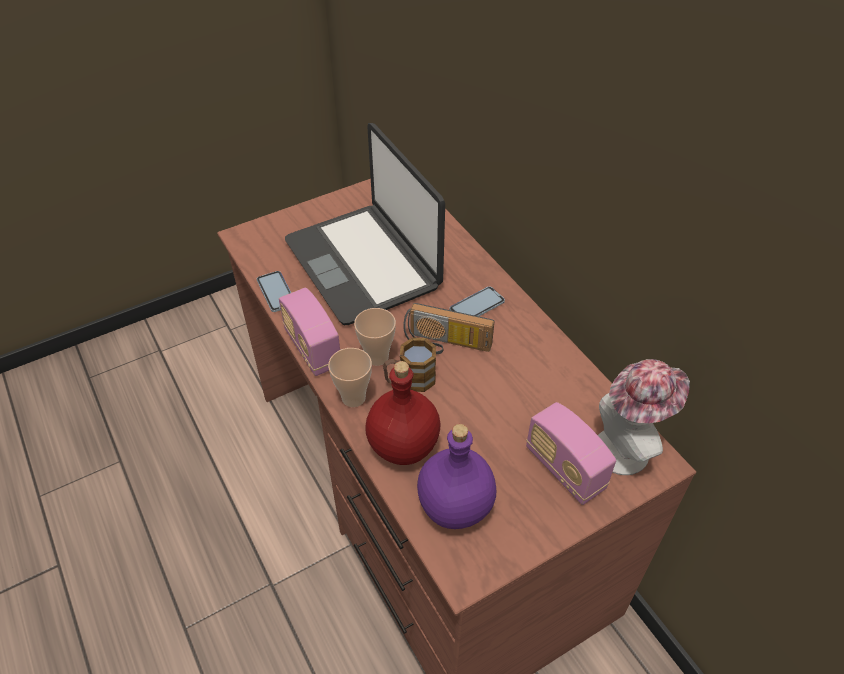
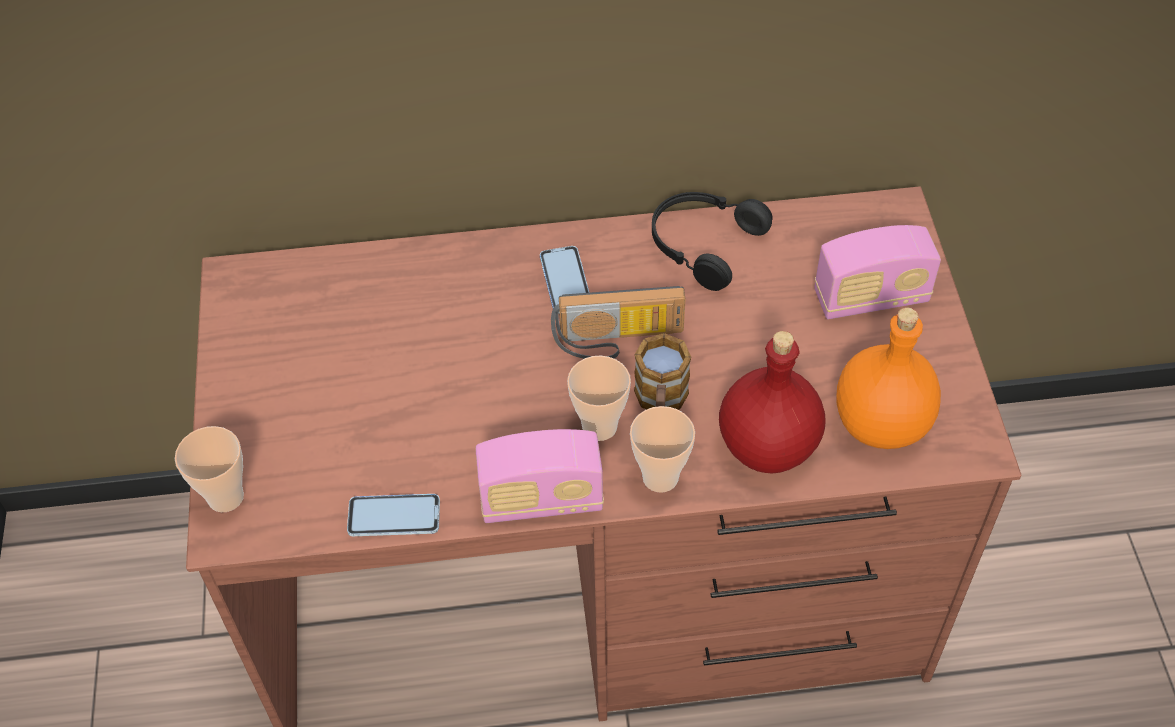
camera: 65 degrees left, 5 degrees up
(262, 228) = (225, 497): none -> cup
(364, 263) = (400, 382): laptop -> none
(445, 345) = (618, 341): radio -> radio turned 45 degrees clockwise
(455, 505) = (879, 423): purple bottle -> orange bottle
(550, 361) = (702, 244): none -> black headphones
(627, 448) = (865, 229): hat -> none

